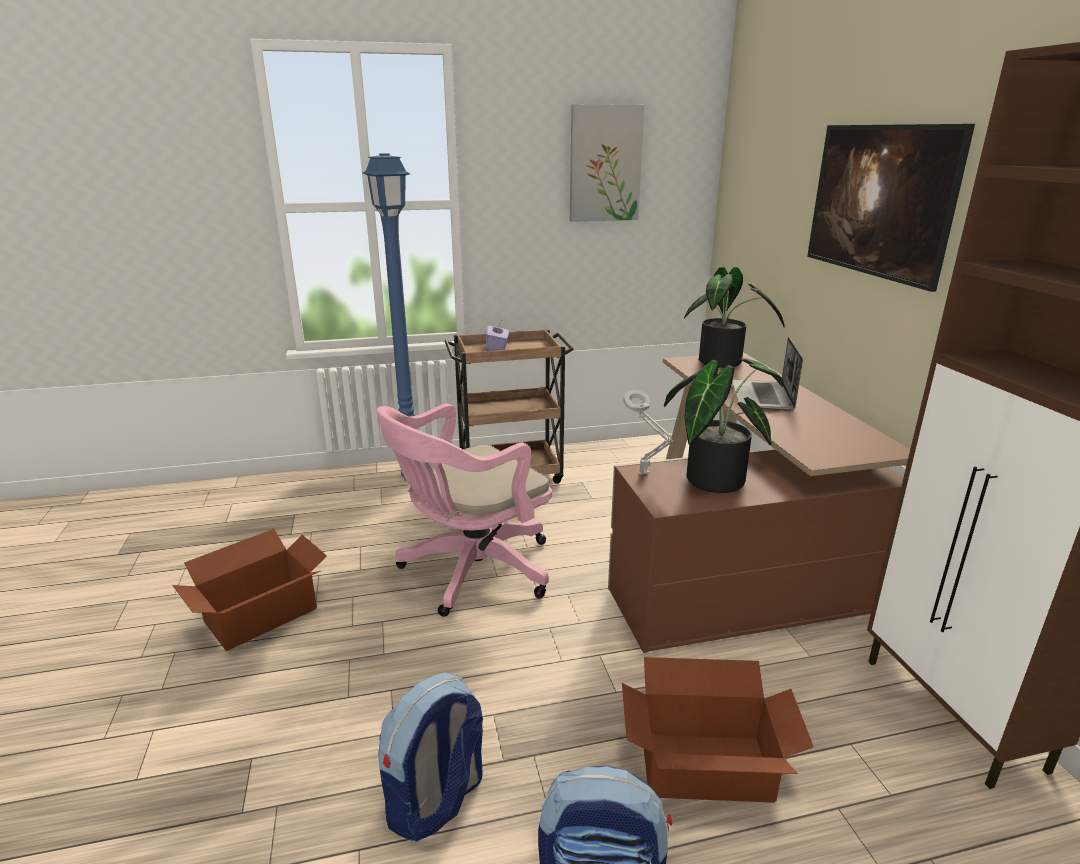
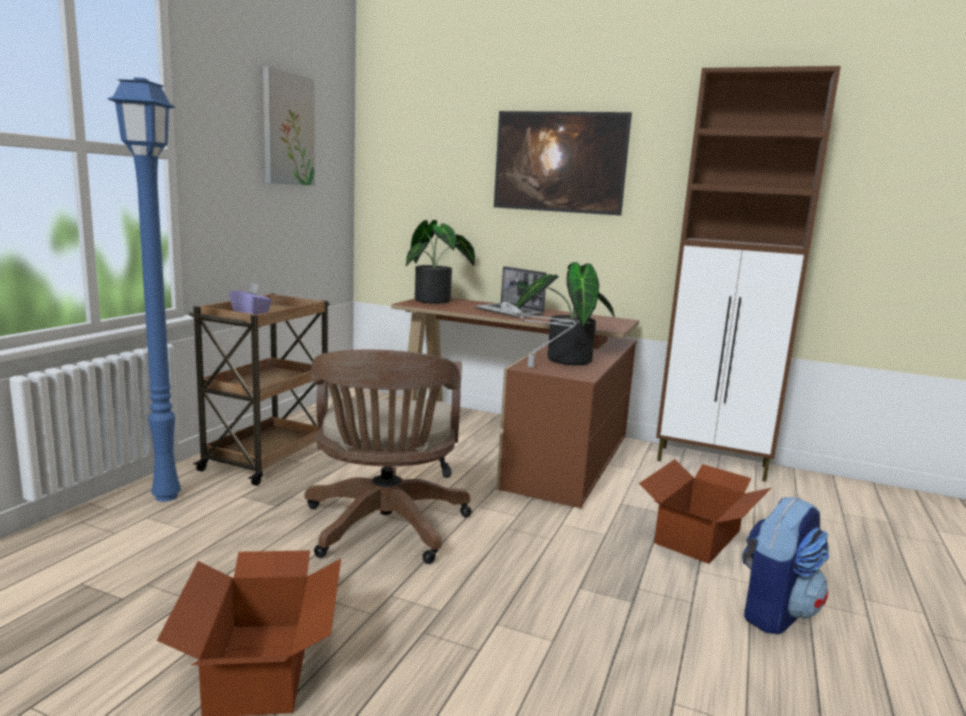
camera: 55 degrees left, 10 degrees down
(436, 801) = (650, 646): backpack -> none
(470, 571) = (385, 529): pink office chair -> brown office chair

